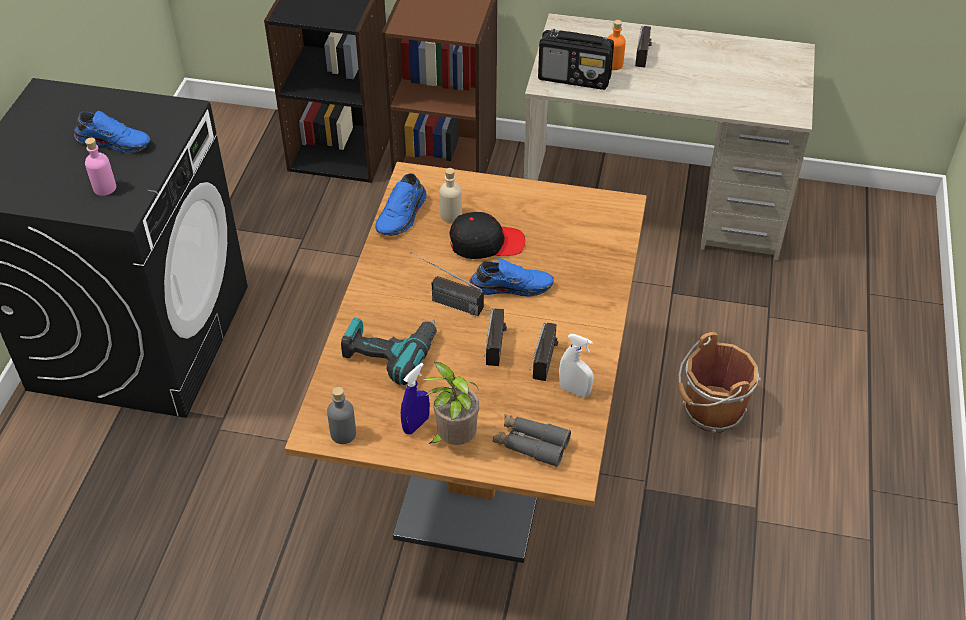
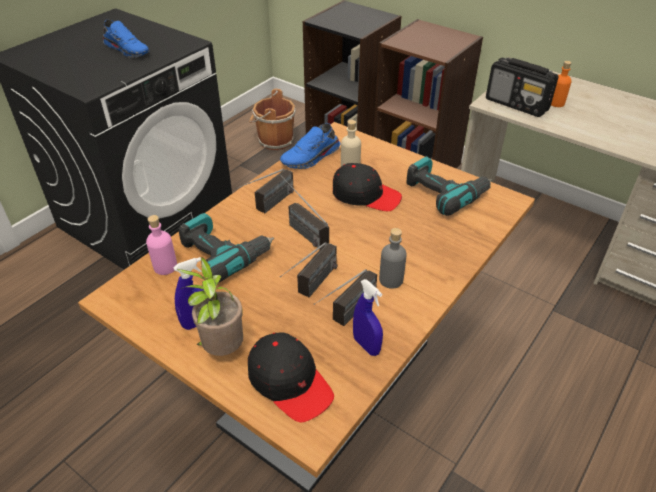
camera: 25 degrees right, 5 degrees down
(104, 188) = (94, 73): pink bottle -> pink bottle (165, 267)
(343, 434) = (132, 308): grey bottle -> grey bottle (391, 280)
(511, 286) = (365, 234): blue shoe -> none
(531, 444) = (290, 382): grey binoculars -> black cap
(561, 215) = (445, 192): none -> power drill
(574, 390) = (366, 345): white spray bottle -> blue spray bottle
(642, 61) = (583, 106): radio -> radio (268, 206)
(710, 411) = (546, 423): brown bucket -> brown bucket (274, 141)

